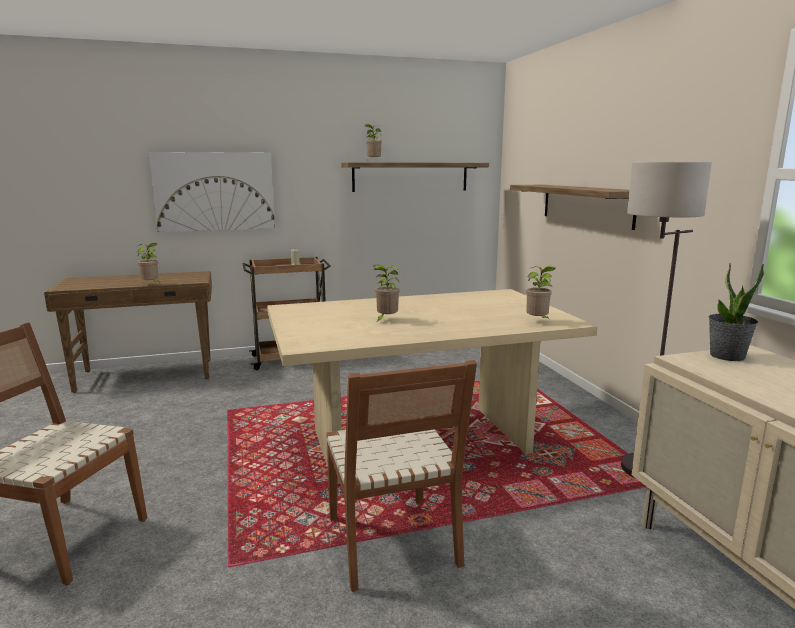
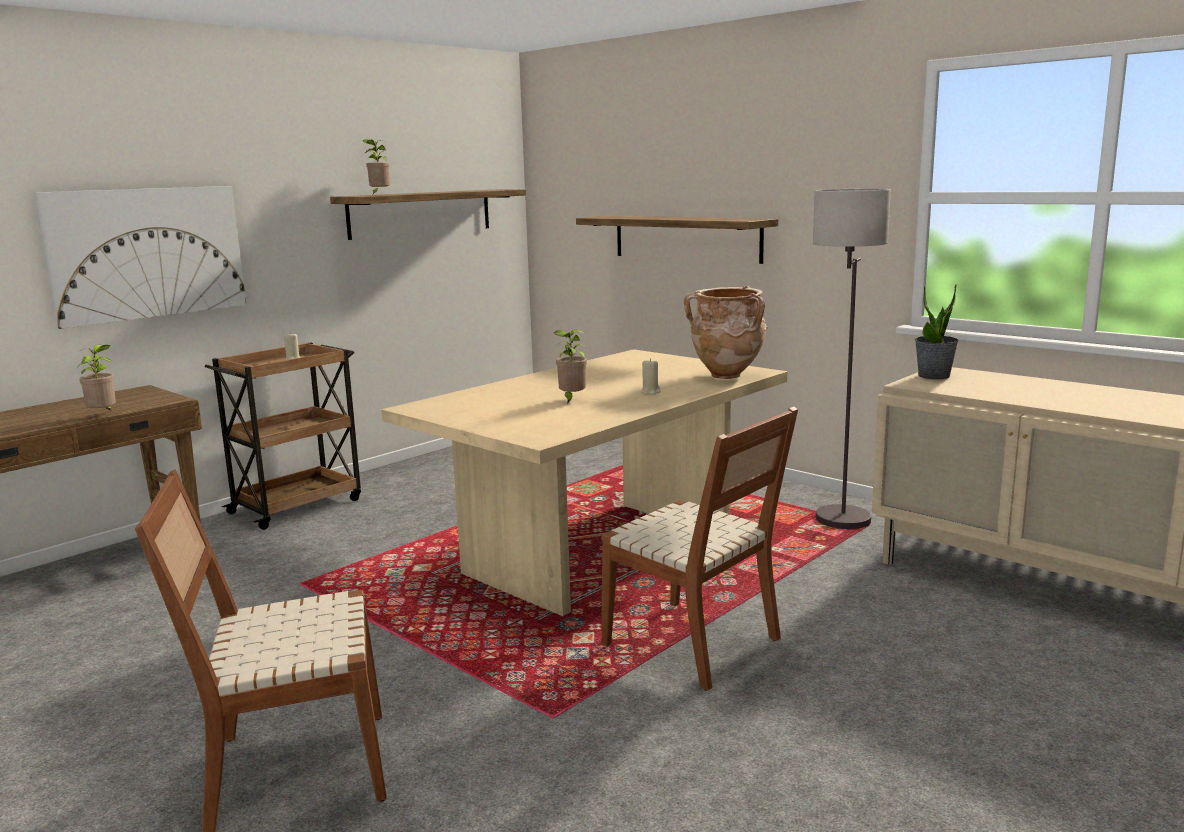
camera: 30 degrees left, 0 degrees up
(451, 324) = (650, 392): none -> beige candle
(538, 321) = (728, 376): potted plant -> beige vase

